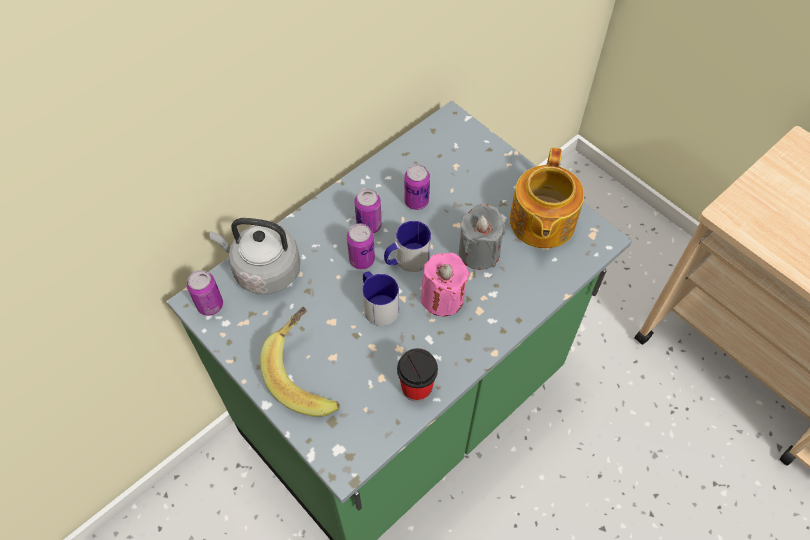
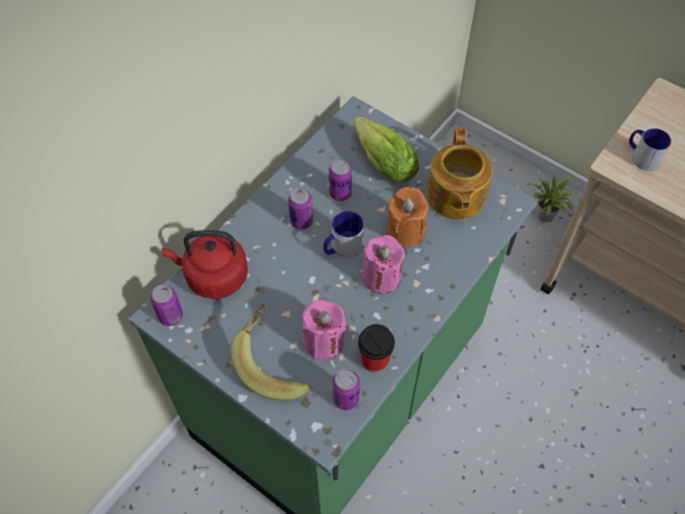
camera: 10 degrees left, 0 degrees up
(264, 270) = (213, 276): grey kettle -> red kettle
(362, 260) = (301, 253): can -> can (345, 398)
(366, 358) = (324, 341): none -> pink candle
(378, 305) = (324, 292): mug -> mug (641, 157)
(468, 172) = (382, 160): none -> lettuce
(479, 252) = (405, 231): grey candle -> orange candle
(654, 262) = (545, 217): none -> potted plant

